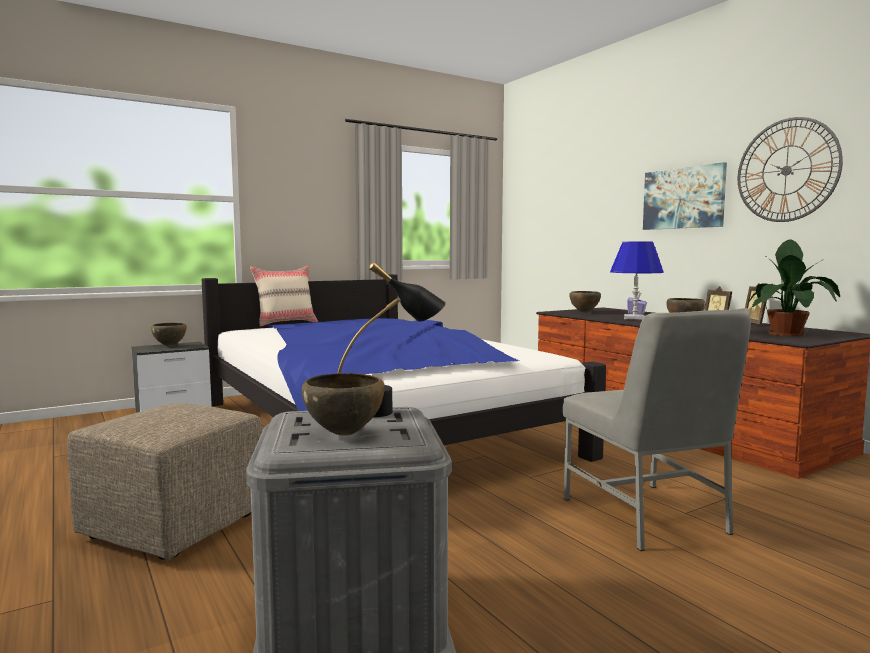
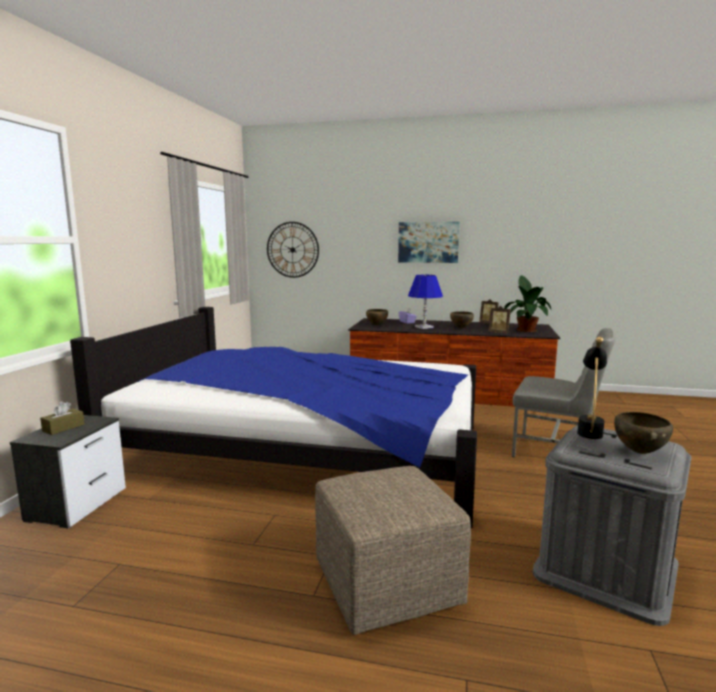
camera: 45 degrees left, 5 degrees up
(170, 346) = (63, 428): brown bowl -> brown tissue box
(286, 323) = (148, 372): beige pillow -> none
(786, 170) = (498, 231): wall clock -> wall clock (292, 249)

